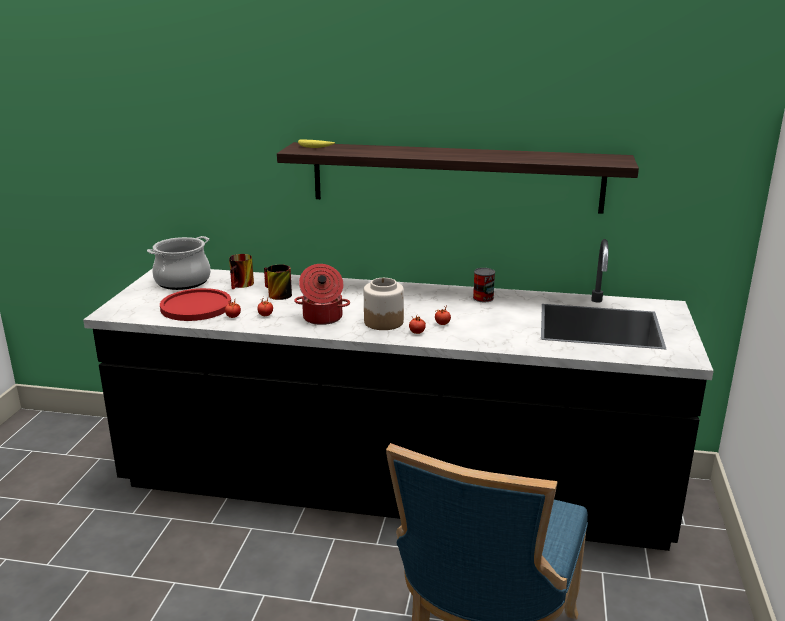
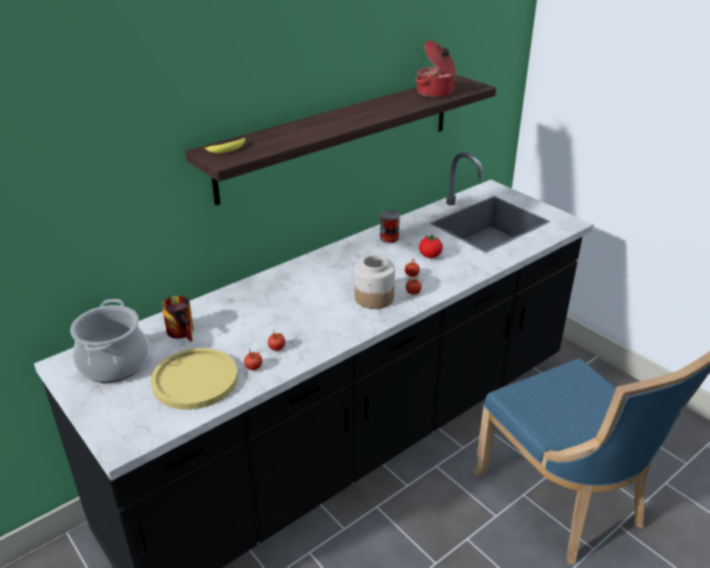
camera: 50 degrees left, 10 degrees up
(196, 306) = (195, 380): red plate -> yellow plate
(275, 294) = (237, 323): mug -> none
(322, 318) = (326, 322): cooking pot -> cooking pot (435, 92)
(486, 320) = (430, 256): none -> tomato

